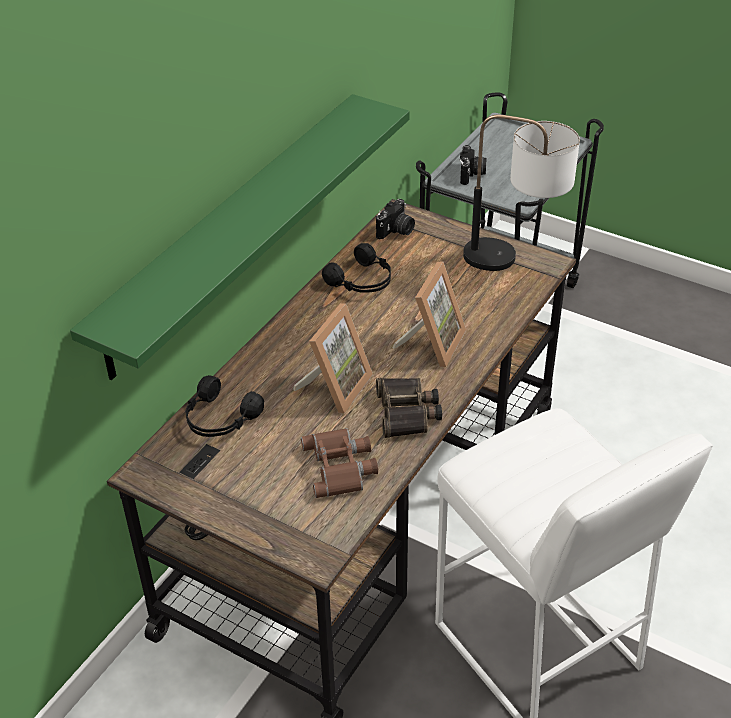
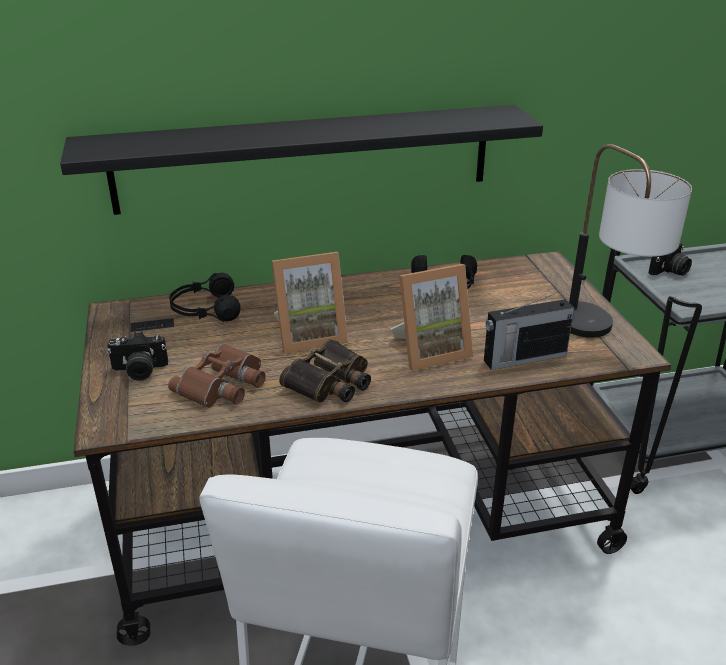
camera: 45 degrees right, 10 degrees down
(232, 231) = (304, 159): green shelf -> black shelf
(396, 231) = (527, 270): camera -> camera (139, 371)
(493, 310) = (523, 358): none -> radio

